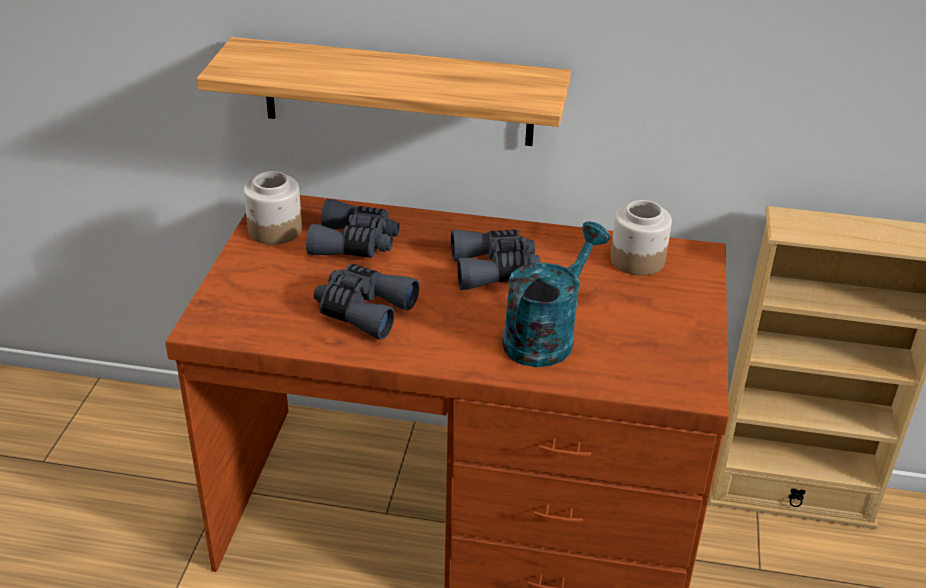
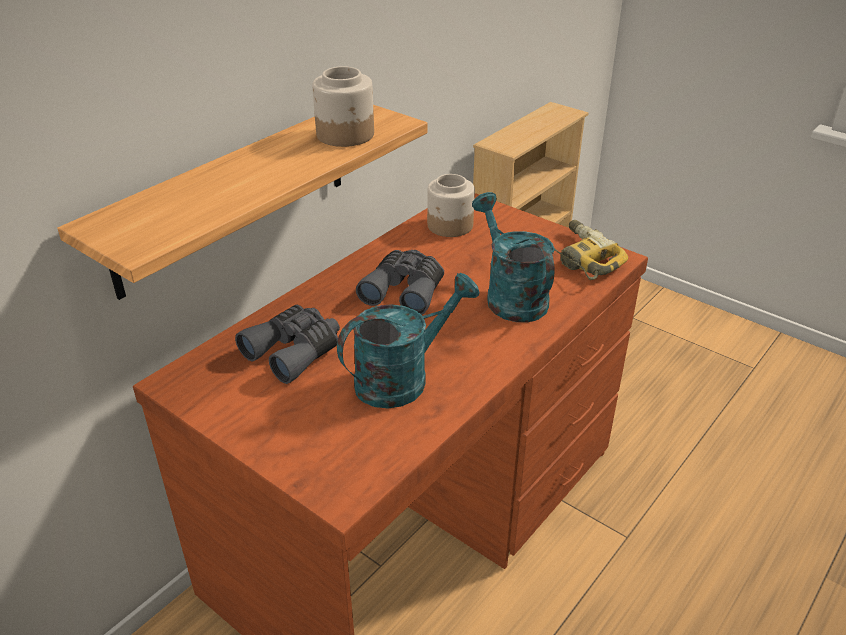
camera: 60 degrees left, 0 degrees up
(275, 230) = (220, 395): jar -> jar (346, 135)
(363, 310) = (402, 378): grey binoculars -> turquoise watering can
(668, 365) = (581, 258): none -> power drill

